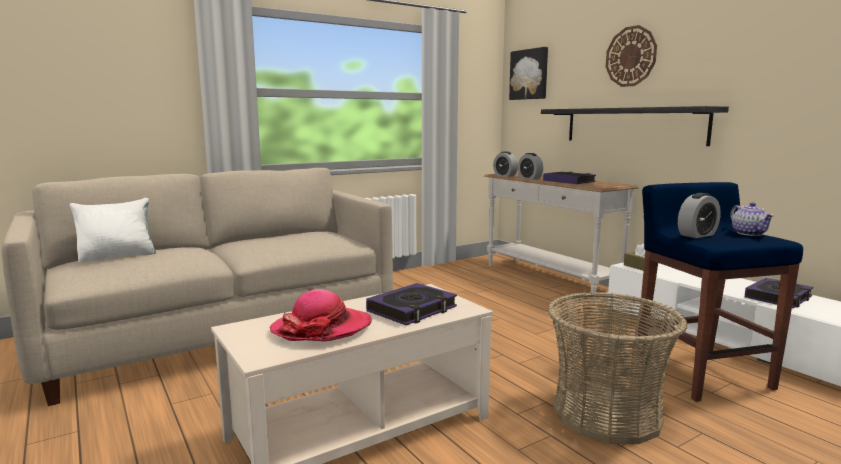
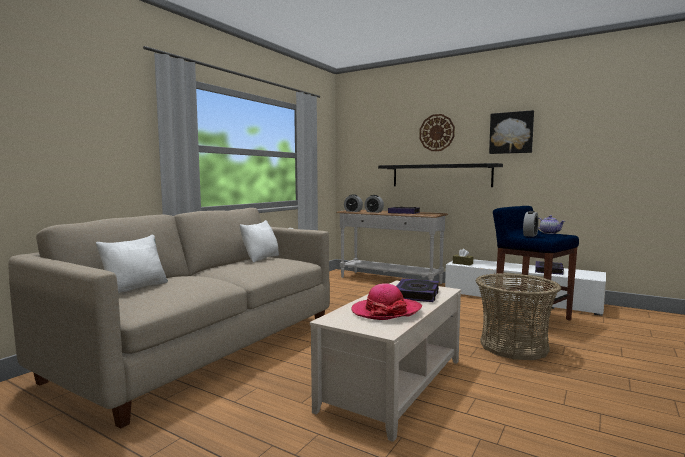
camera: 25 degrees left, 5 degrees down
(310, 234) = (261, 258): none -> white pillow
(529, 74) = (359, 142): picture -> picture (511, 133)

